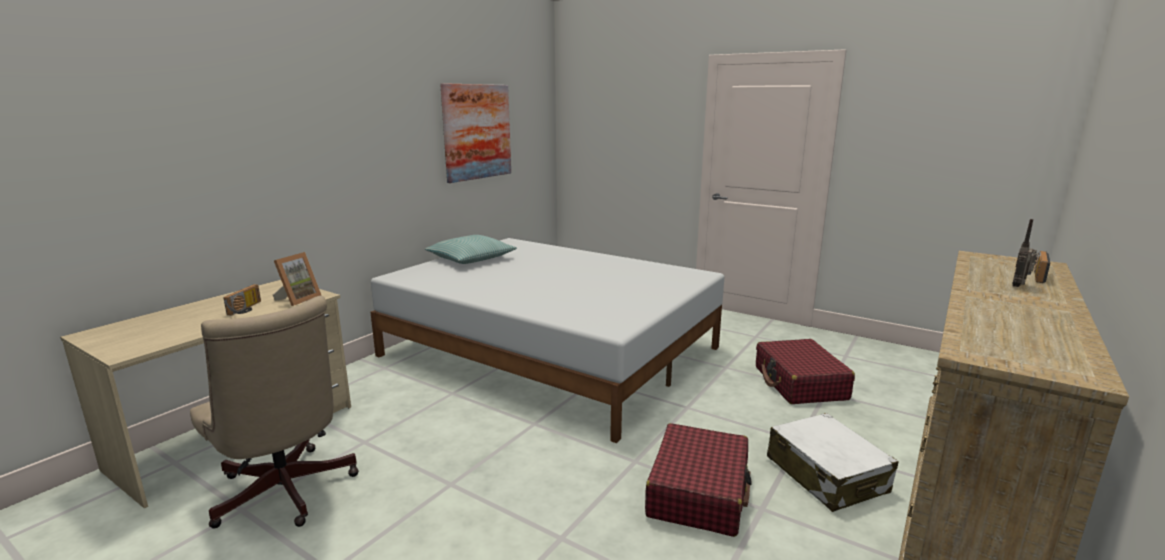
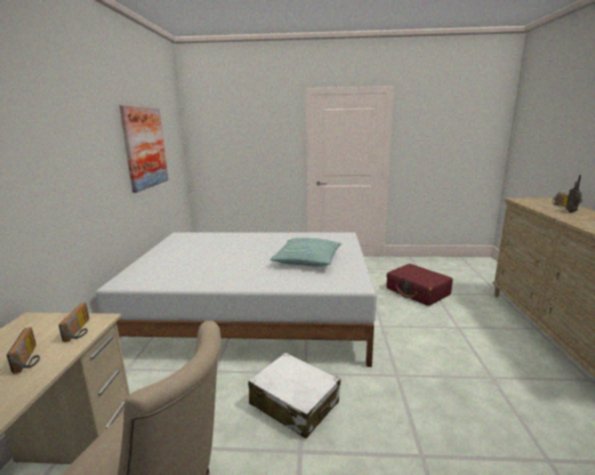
camera: 30 degrees left, 0 degrees up
(298, 299) = (80, 330): picture frame -> radio
(471, 258) = (168, 254): pillow -> pillow (307, 260)
(698, 492) = (452, 381): red suitcase -> none
(826, 475) = (492, 343): white suitcase -> white suitcase (294, 403)

